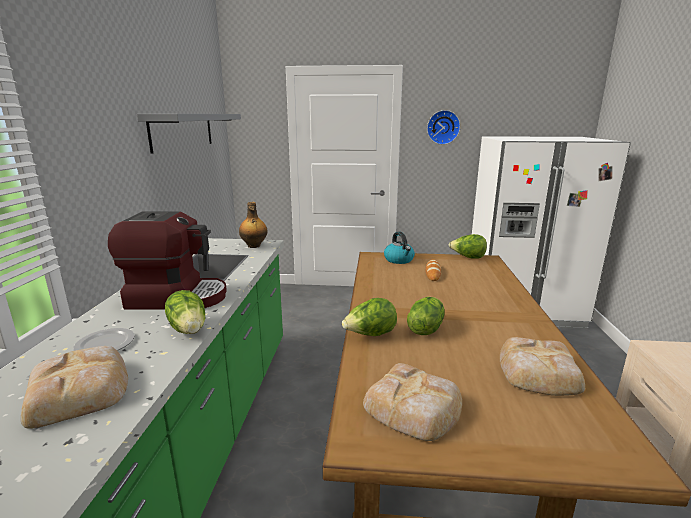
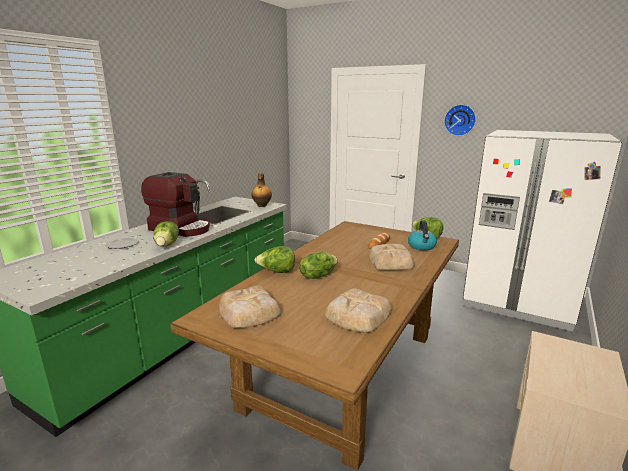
camera: 25 degrees right, 0 degrees up
(80, 390) = (91, 261): bread -> bread (391, 261)
(183, 131) = (238, 119): grey shelf -> none
(399, 260) = (366, 230): kettle -> kettle (422, 246)

